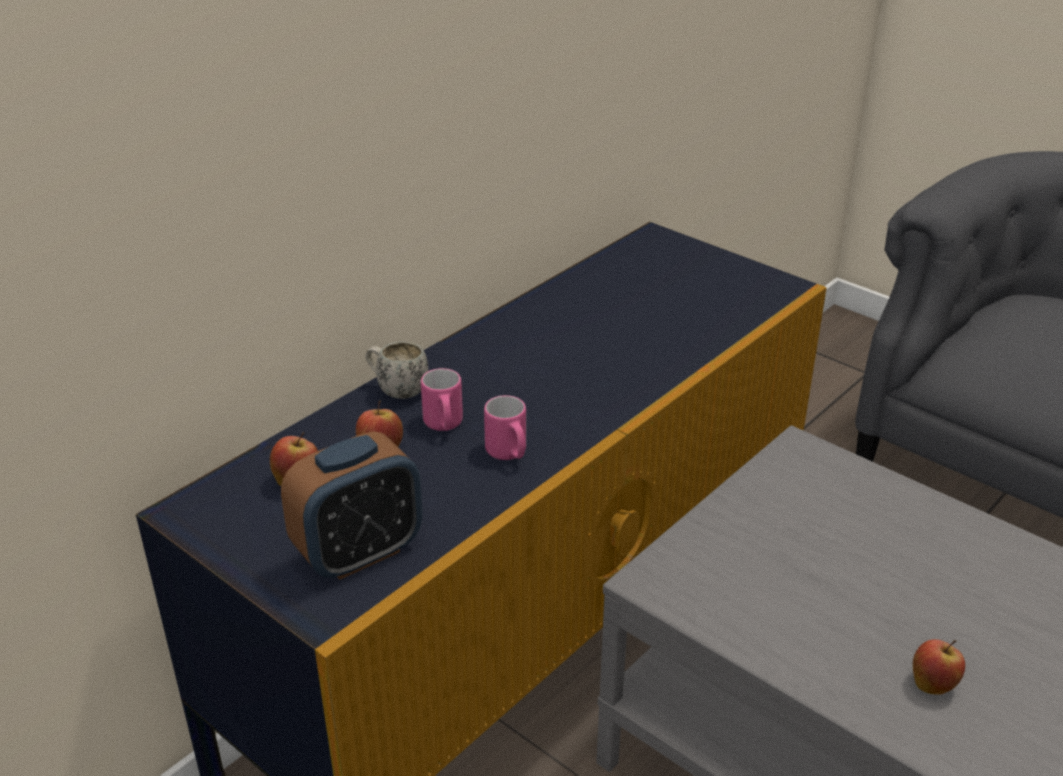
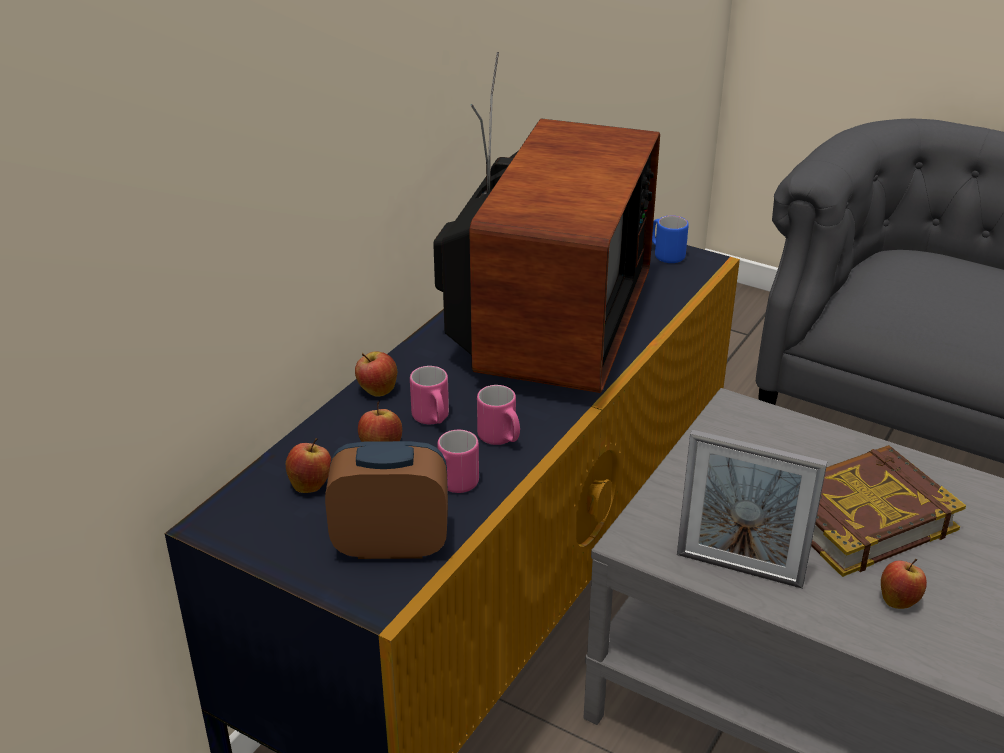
camera: 10 degrees left, 0 degrees up
(359, 553) = (391, 544): alarm clock -> alarm clock turned 135 degrees counterclockwise
(396, 390) = (377, 391): white mug -> apple
(443, 498) = (453, 485): none -> pink mug
(592, 344) = (546, 330): none -> television
(745, 276) = (665, 255): none -> blue mug
(759, 626) = (739, 569): none -> picture frame
(913, 585) = (861, 517): none -> book

